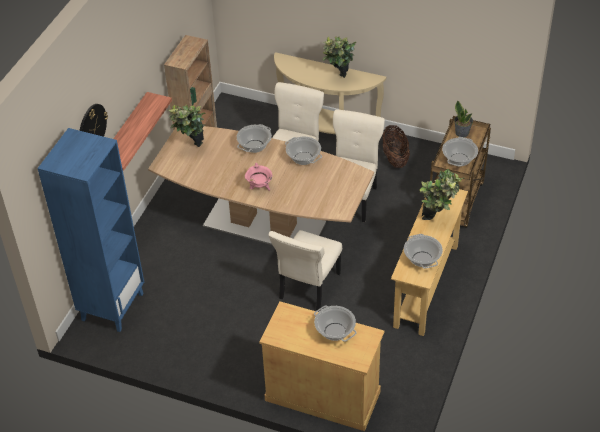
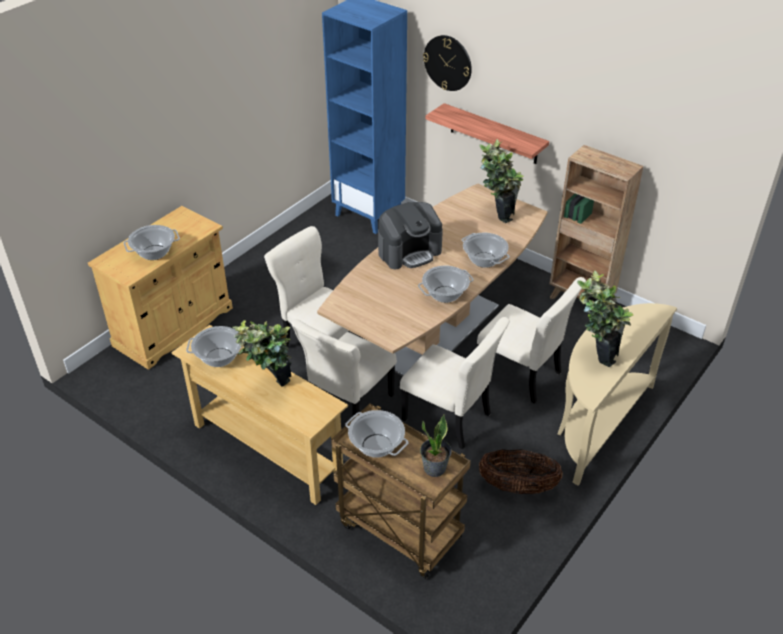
camera: 105 degrees right, 5 degrees down
(259, 187) = (409, 252): pink cooking pot -> coffee machine
(364, 253) = (348, 407): none -> beige chair

